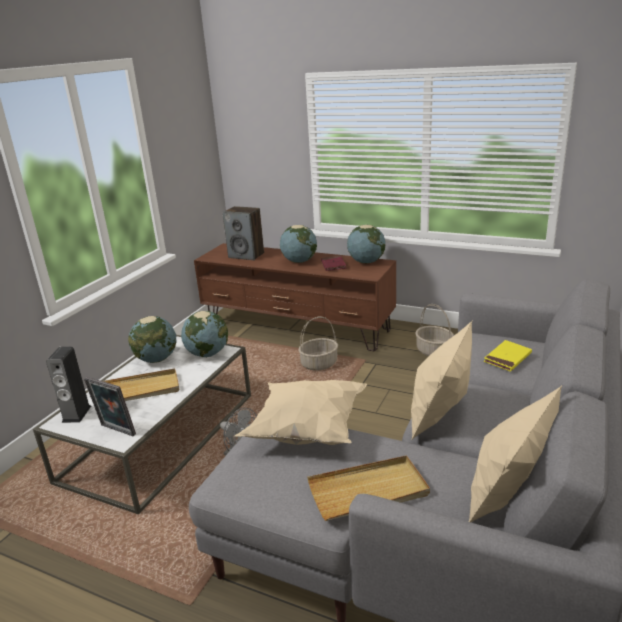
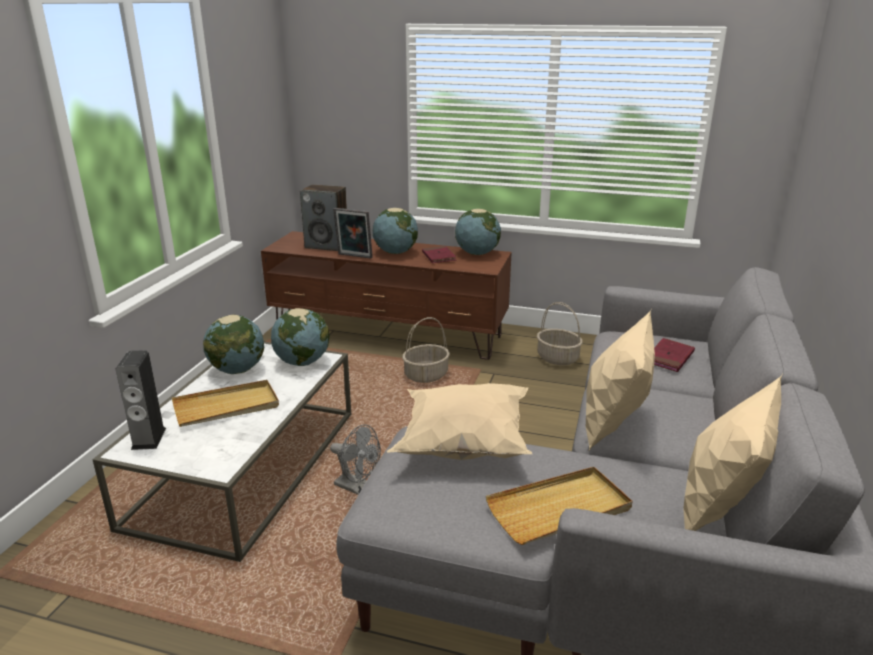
camera: 10 degrees left, 0 degrees up
(116, 431) = (209, 457): picture frame -> picture frame (354, 256)
(507, 358) = (669, 357): yellow book -> red book

